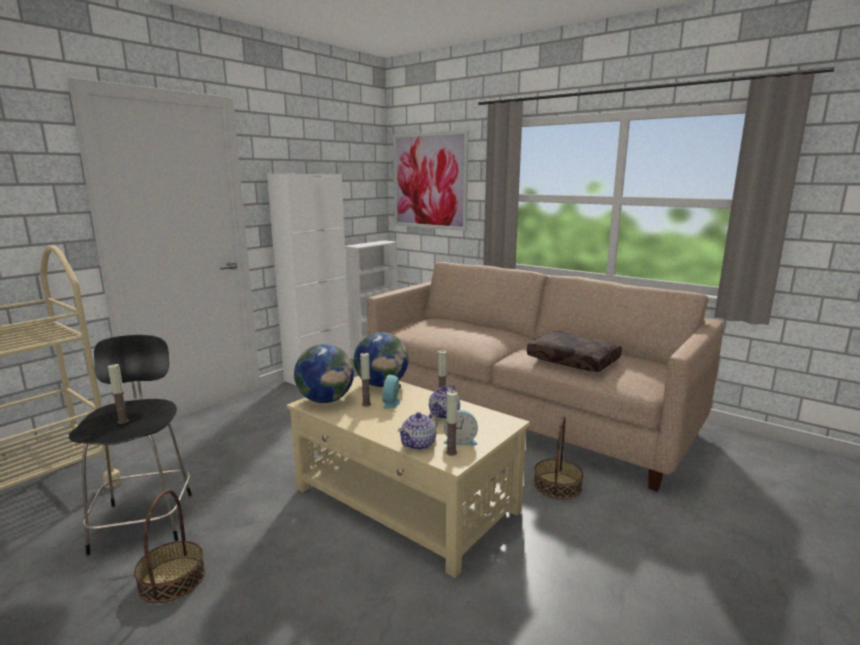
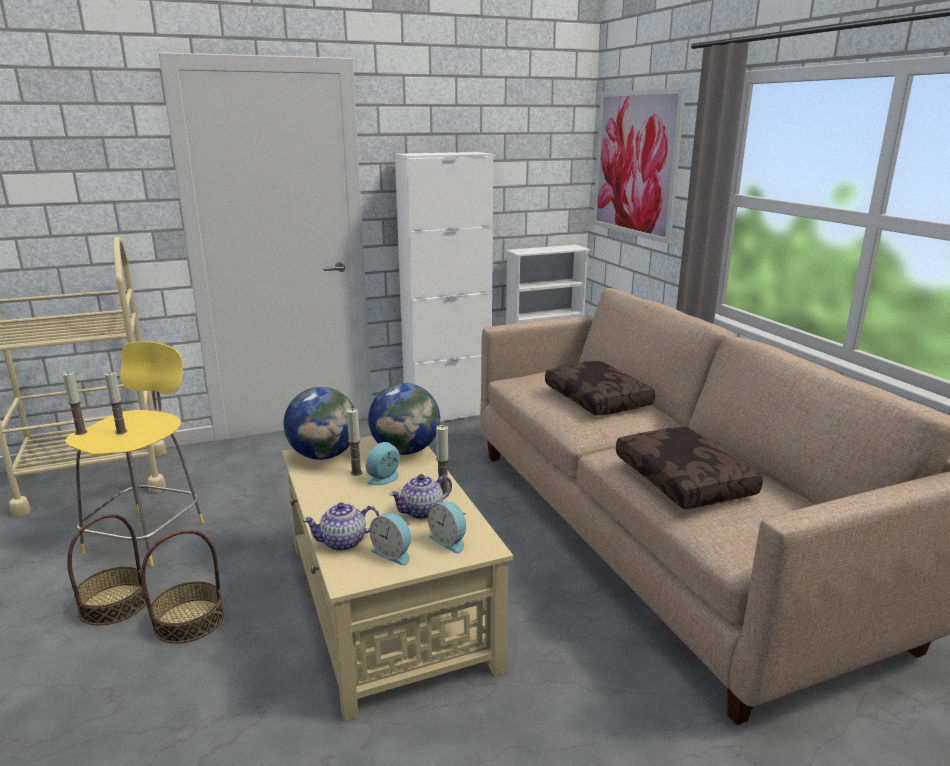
camera: 30 degrees right, 5 degrees up
(144, 519) = (148, 535): black stool -> yellow stool
(451, 452) = (363, 565): candle -> candle (81, 432)
(471, 331) = (599, 399): none -> brown pillow
(484, 424) = (449, 541): none -> alarm clock
(557, 485) = (591, 656): basket -> basket (189, 620)

